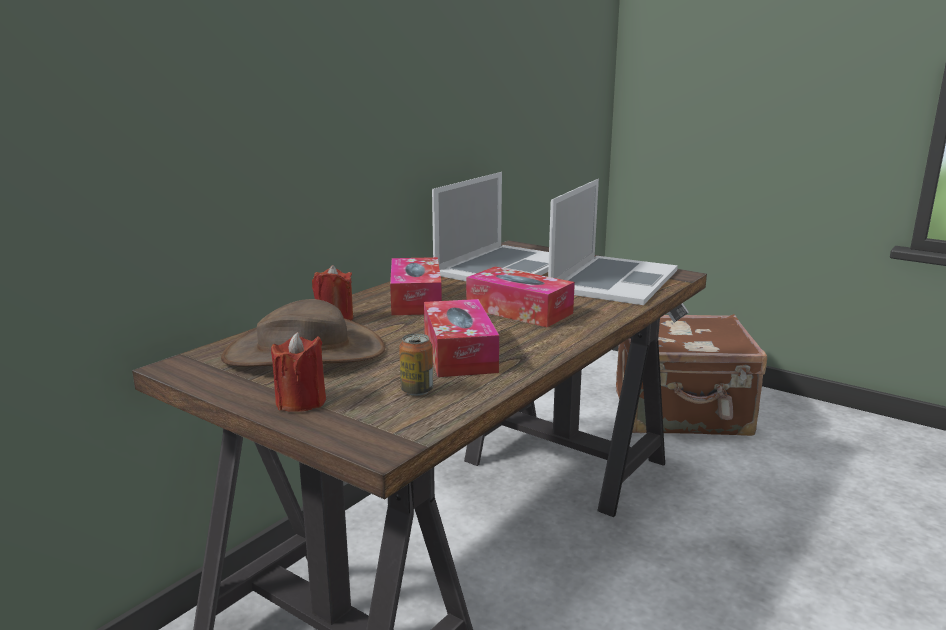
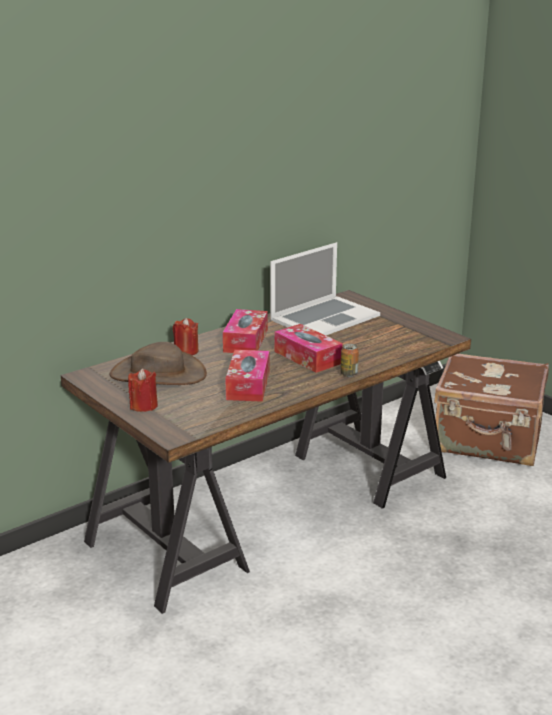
camera: 15 degrees right, 5 degrees up
(417, 390) = (209, 407): can -> can (349, 374)
(613, 280) = (394, 338): laptop -> none

